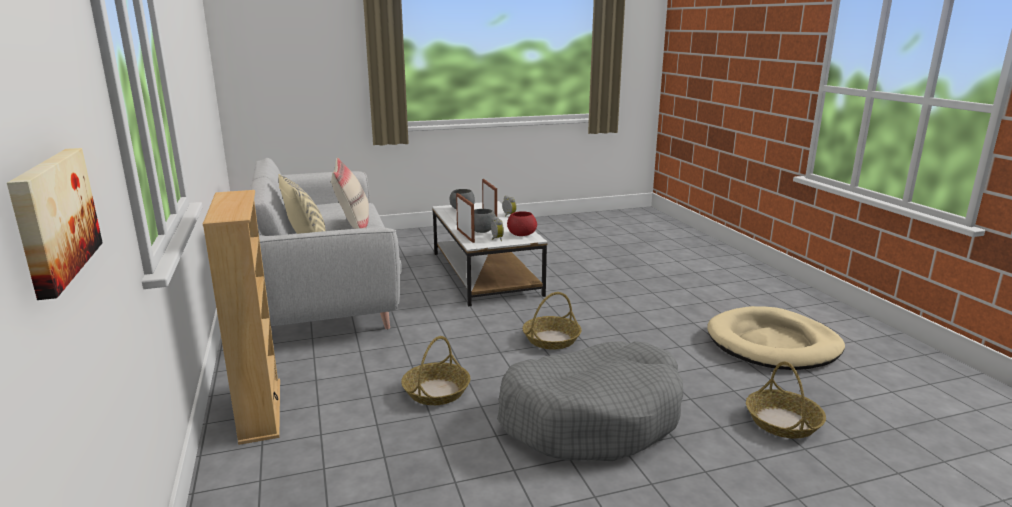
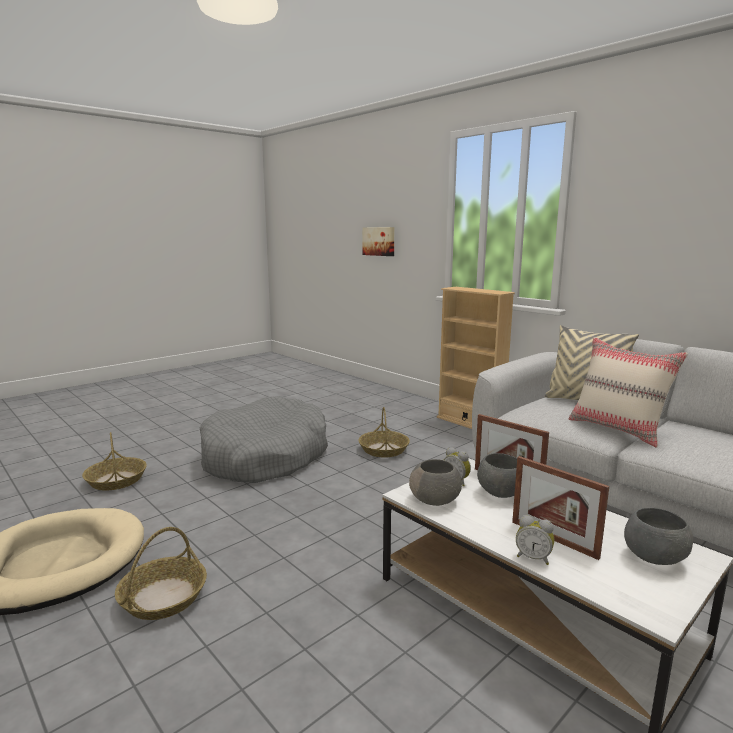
camera: 155 degrees right, 5 degrees down
(521, 234) = (435, 500): red bowl -> grey bowl
(551, 339) = (329, 509): basket -> basket (163, 598)

